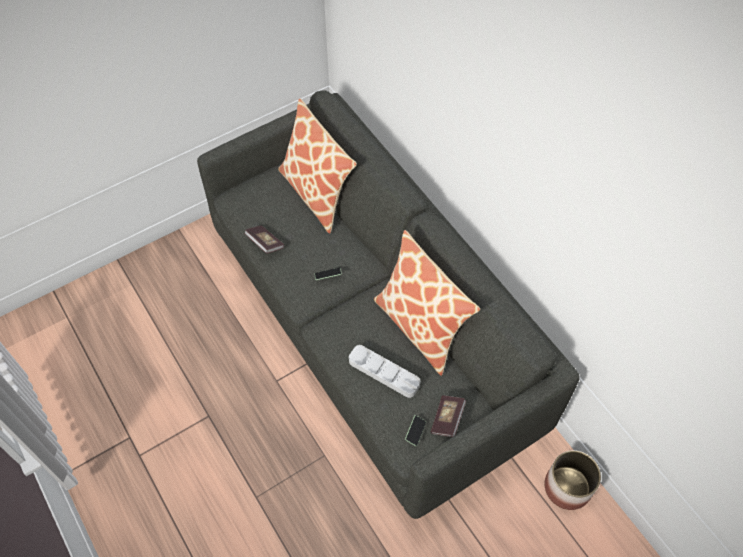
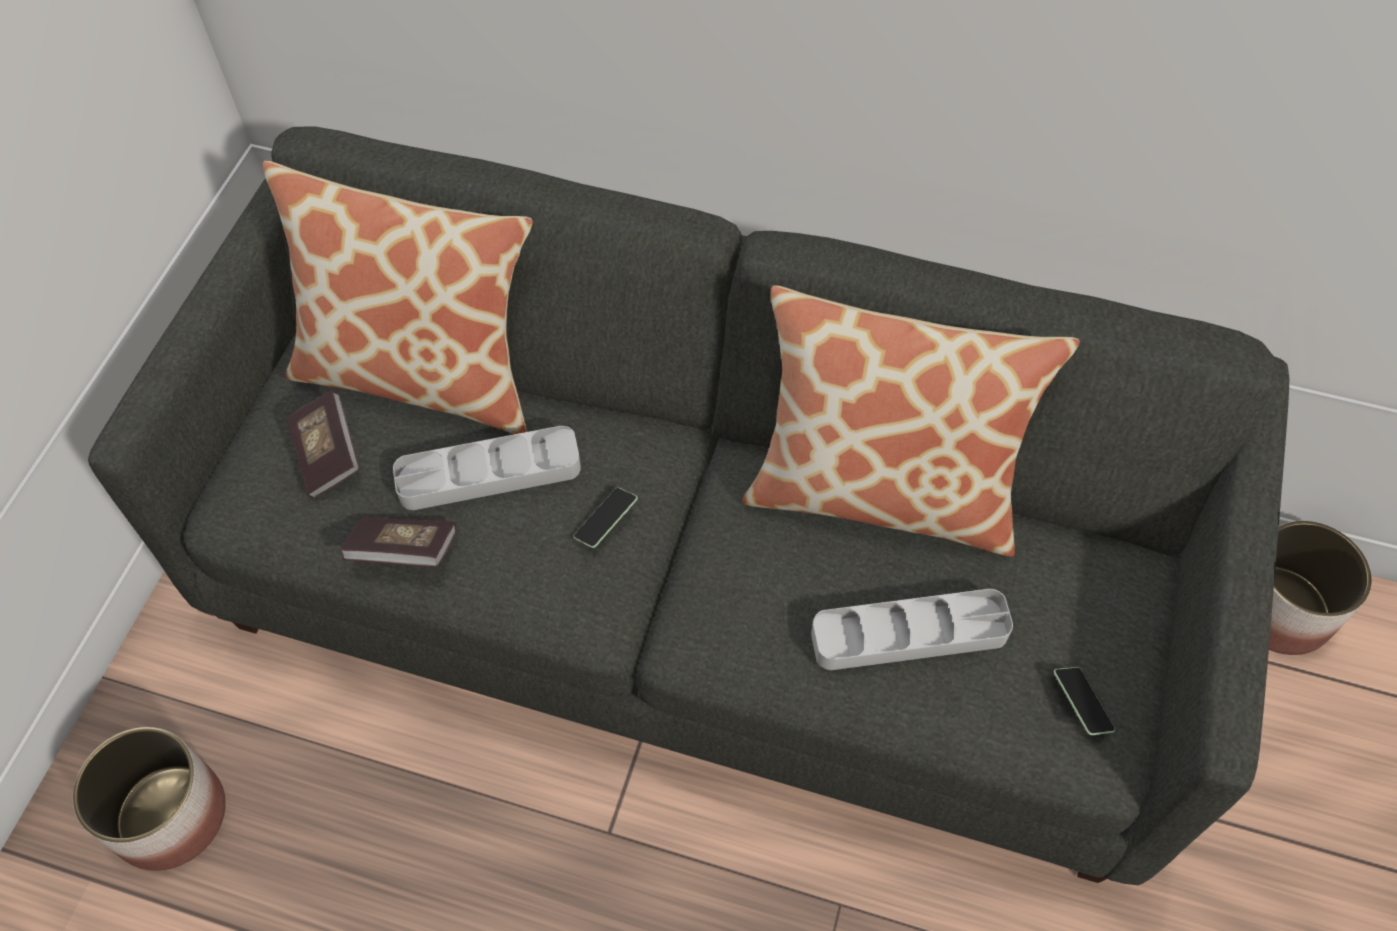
camera: 40 degrees left, 0 degrees up
(164, 282) = (170, 816): none -> planter
(308, 237) = (489, 473): none -> grey tray
(447, 419) = (1108, 631): book -> book (328, 455)

